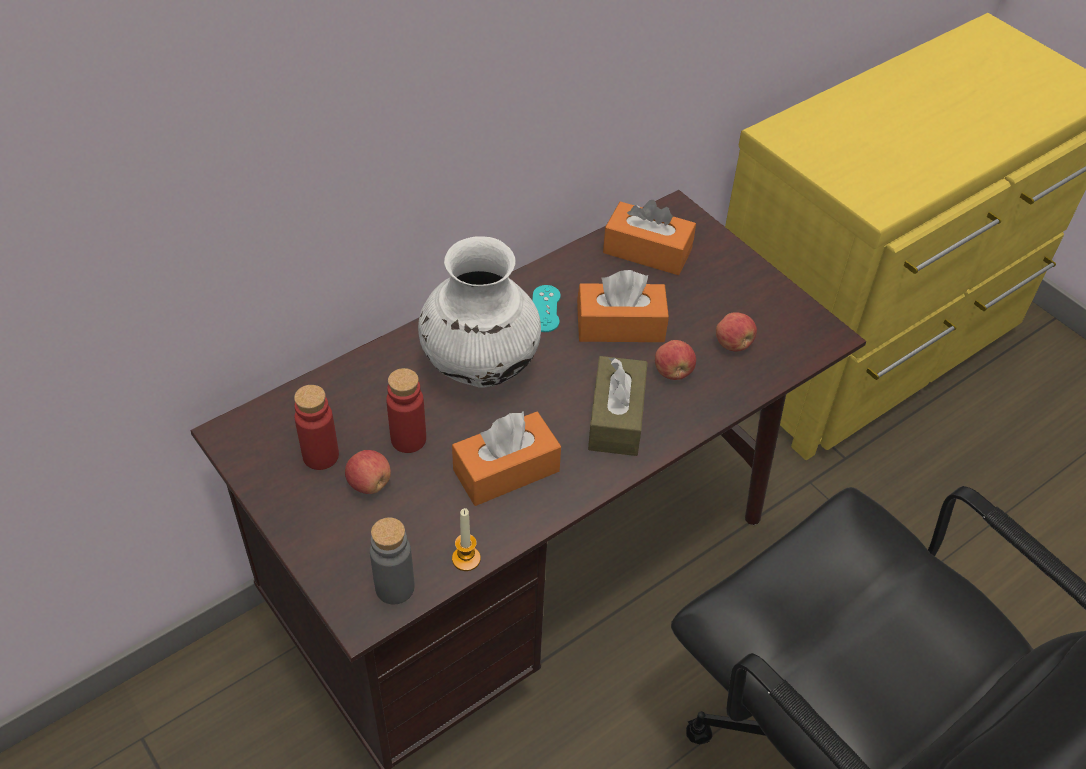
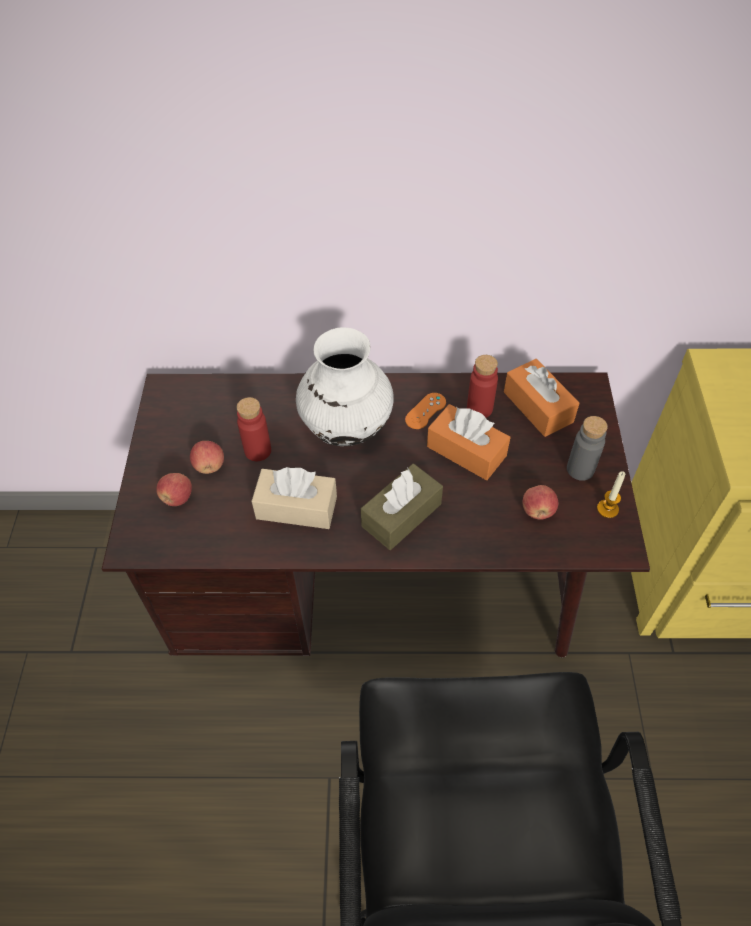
camera: 40 degrees right, 5 degrees up
(321, 456) = (199, 431): red bottle -> red bottle (479, 408)
(395, 587) = (163, 541): grey bottle -> grey bottle (580, 469)
(466, 559) = (219, 550): candle -> candle (607, 509)
(506, 470) = (296, 507): orange tissue box -> beige tissue box
(545, 309) = (425, 411): turquoise game controller -> orange game controller
(673, 372) = (472, 506): apple -> apple (177, 498)

